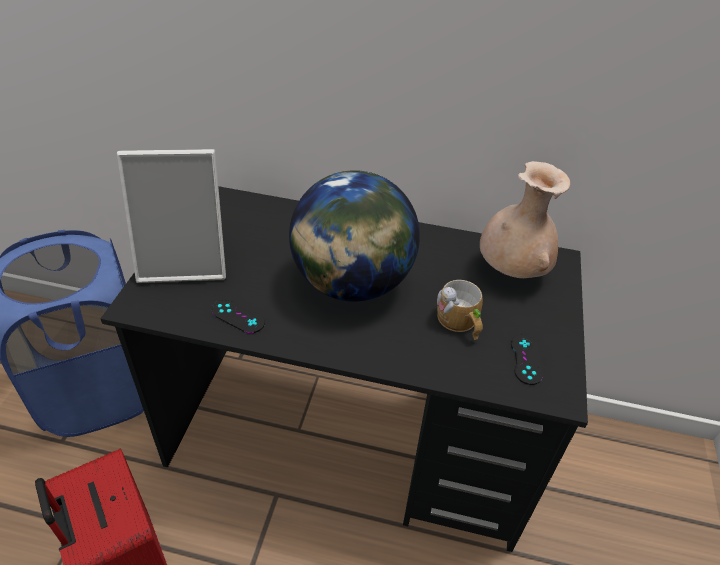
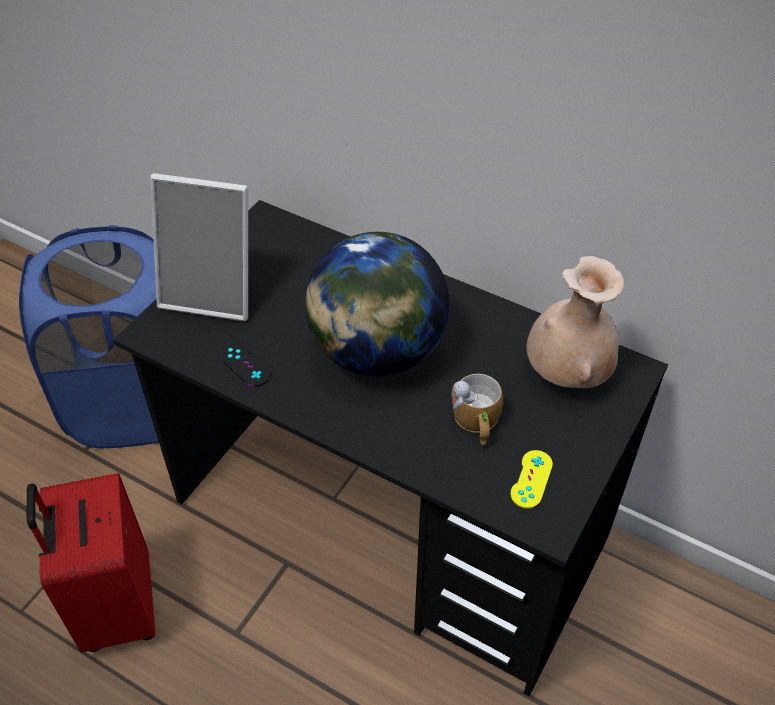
camera: 20 degrees right, 5 degrees up
(526, 359) = (531, 479): black game controller -> yellow game controller

